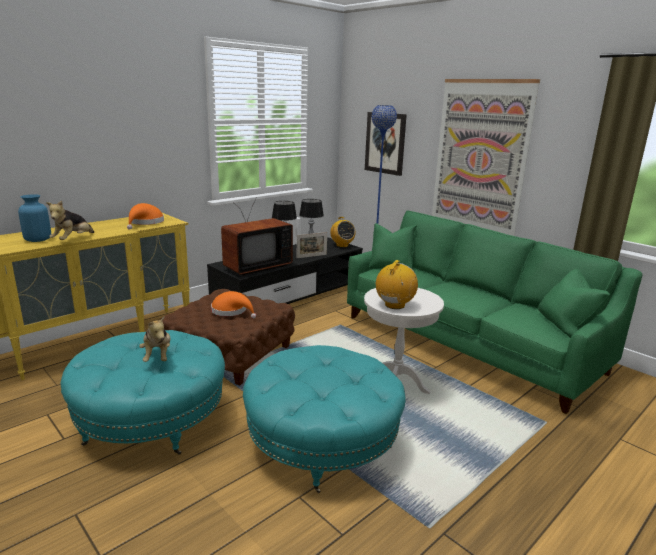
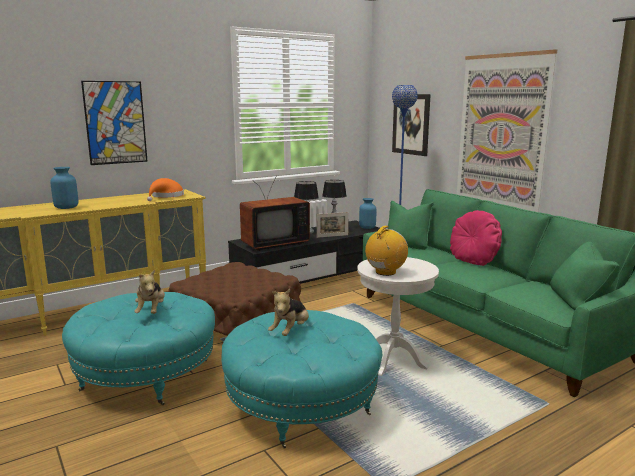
camera: 10 degrees right, 5 degrees down
(73, 240) = (96, 208): plush toy -> plush toy (290, 331)
(84, 142) = (115, 123): none -> picture
(231, 311) = (237, 280): orange hat -> none
(342, 245) = (367, 227): radio -> blue vase
(459, 284) = (473, 262): none -> pink pillow

